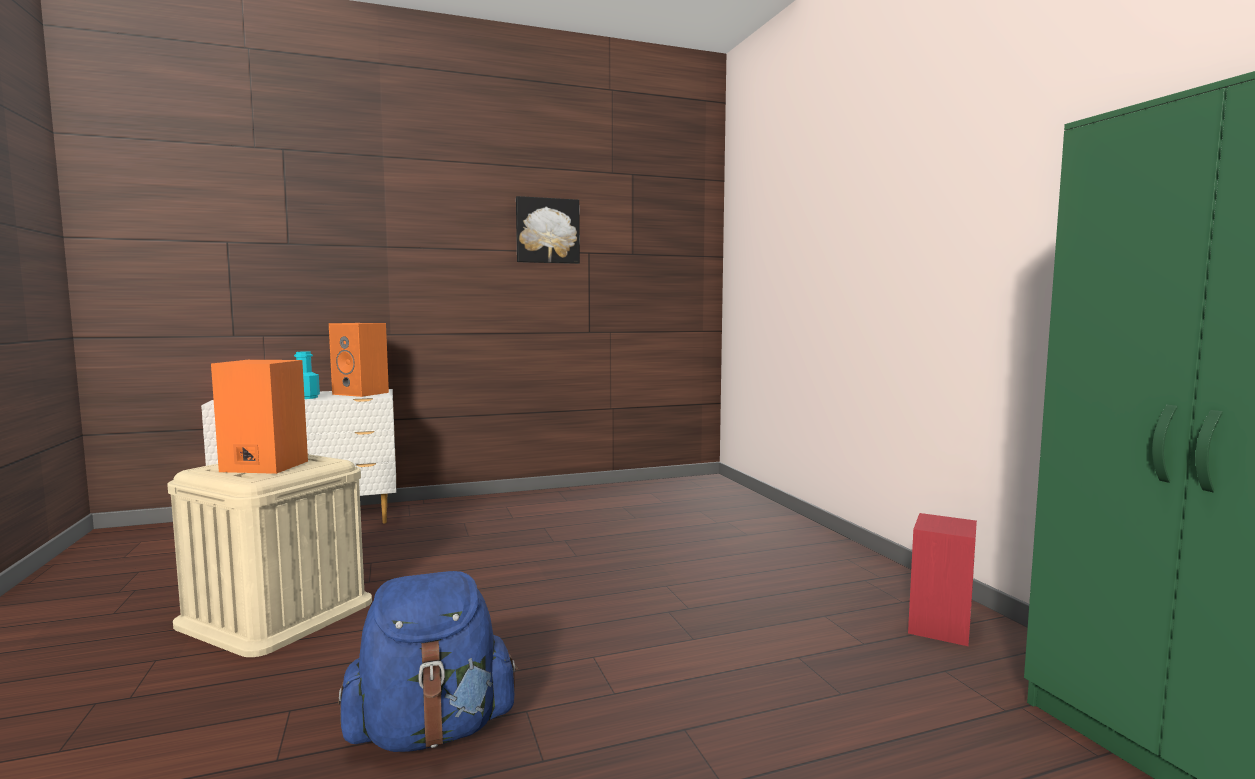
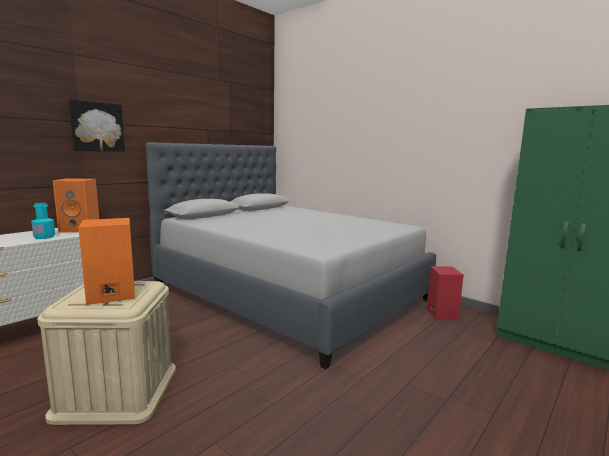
camera: 30 degrees left, 5 degrees up
(432, 731) = (307, 423): blue backpack -> none
(547, 231) = (185, 115): picture -> picture (97, 127)
(666, 535) = (289, 292): none -> grey bed

